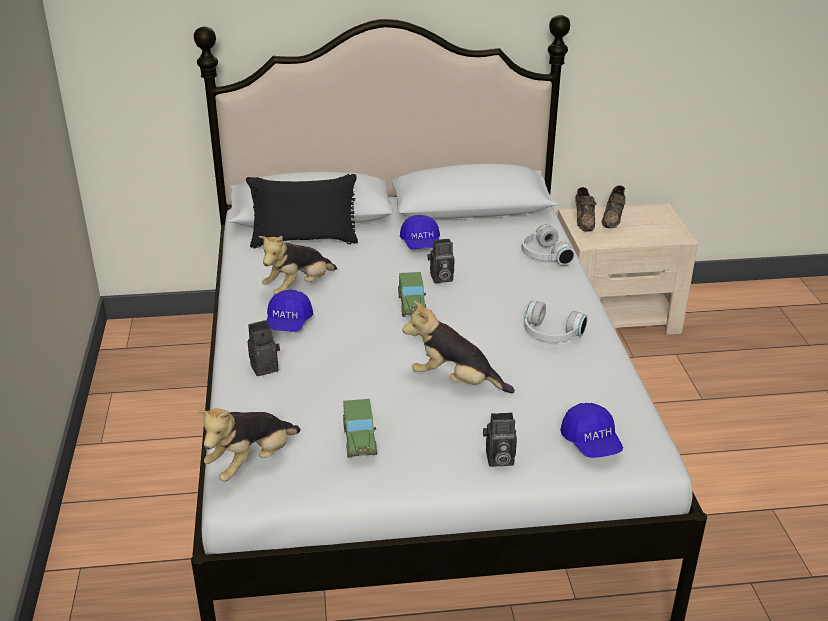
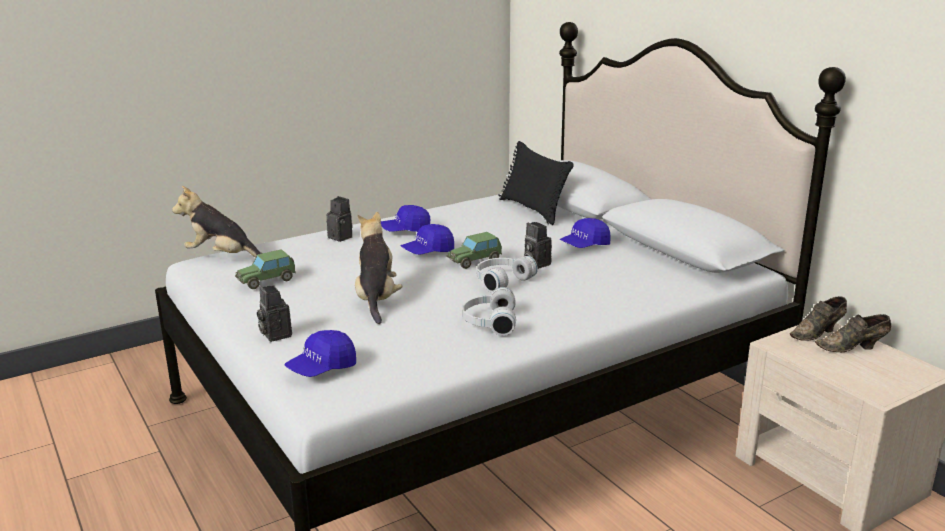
camera: 65 degrees right, 10 degrees down
(298, 287) = (461, 224): plush toy -> none
(365, 324) = (428, 252): none -> blue cap
(543, 255) = (637, 295): white headphones -> white headphones (501, 281)

